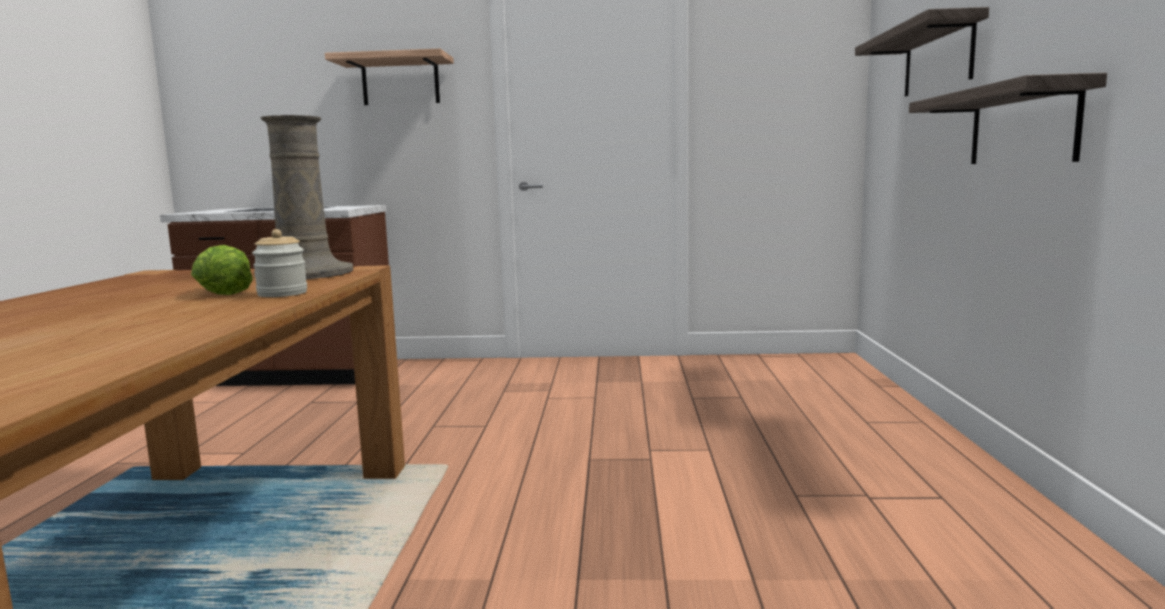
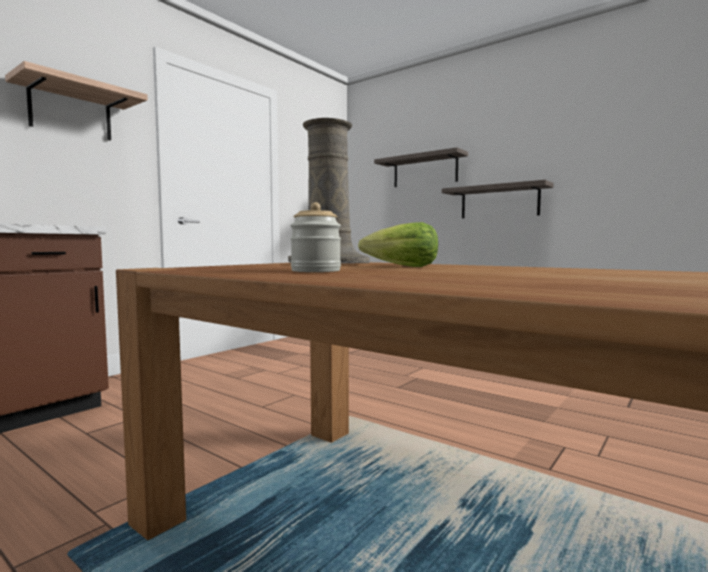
camera: 55 degrees left, 5 degrees down
(282, 294) = (443, 265): jar -> jar (316, 271)

